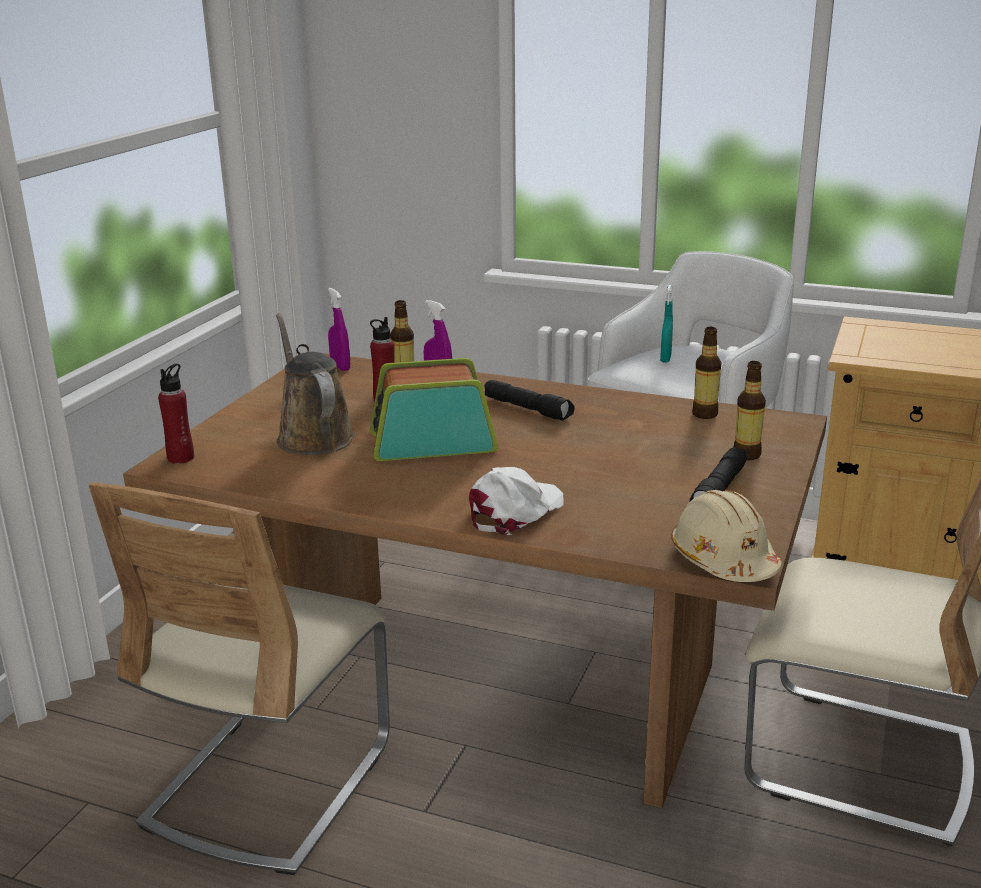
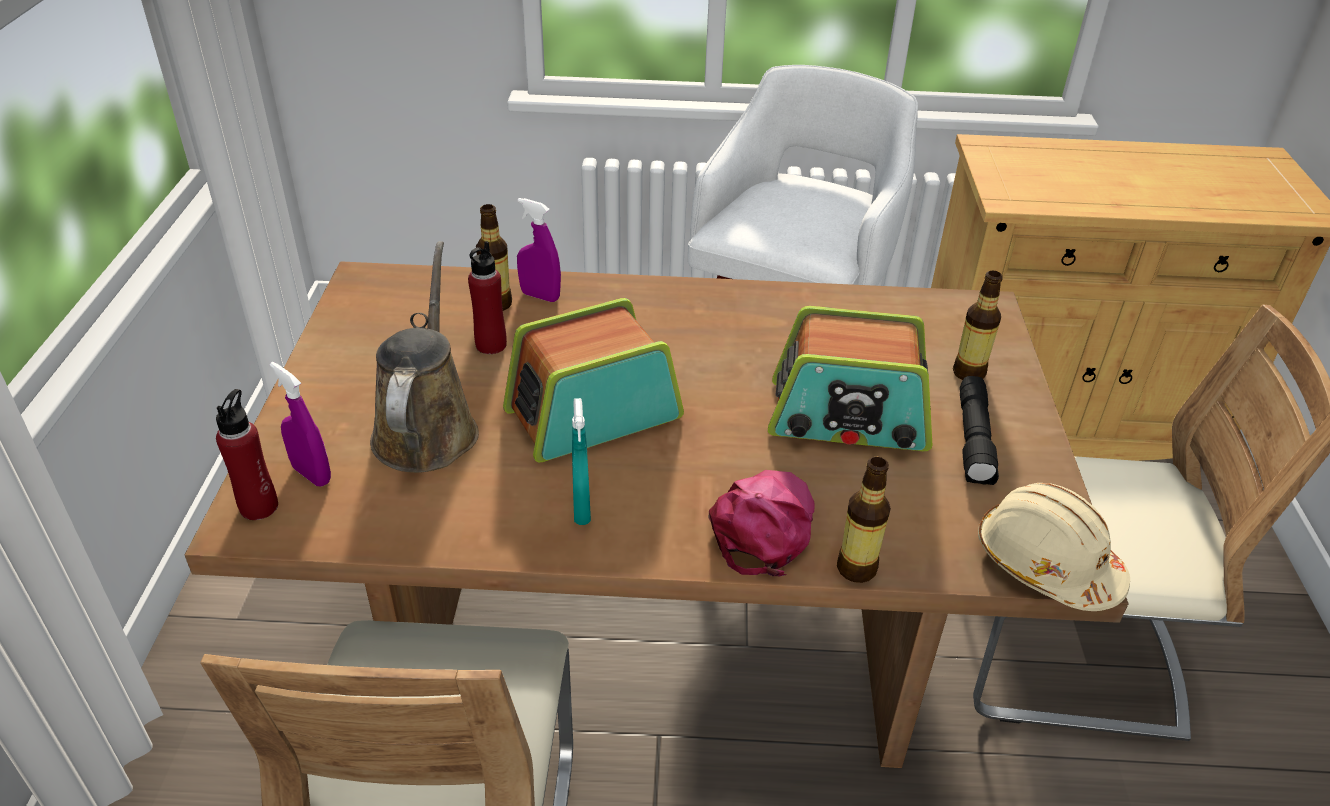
camera: 20 degrees left, 15 degrees up
(313, 436) = (427, 428): brown watering can -> brown watering can turned 45 degrees clockwise
(340, 367) = (397, 287): purple spray bottle -> purple spray bottle (312, 474)
(515, 511) = (763, 526): white cap -> pink cap
(528, 409) = (679, 332): black flashlight -> none
(626, 466) = (848, 417): none -> radio
(665, 359) = (773, 209): turquoise spray bottle -> turquoise spray bottle (581, 509)
(705, 414) = (885, 310): bottle -> bottle (856, 568)

